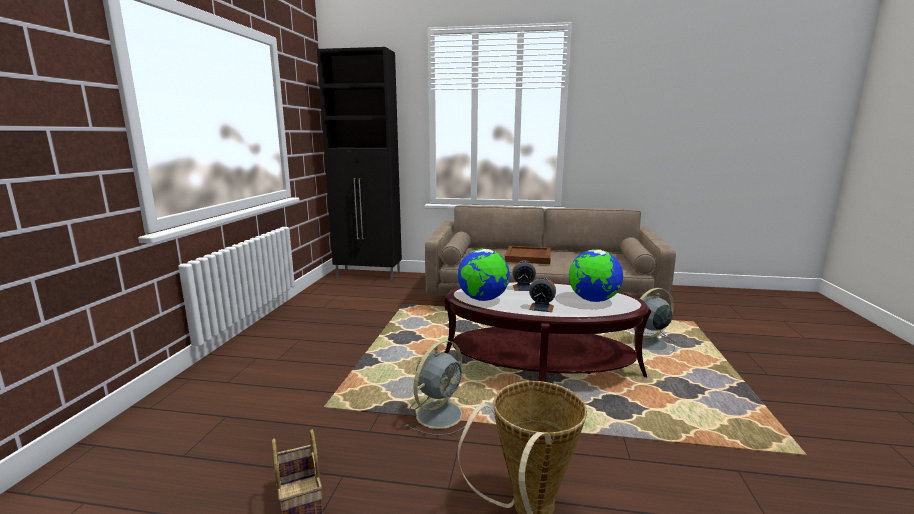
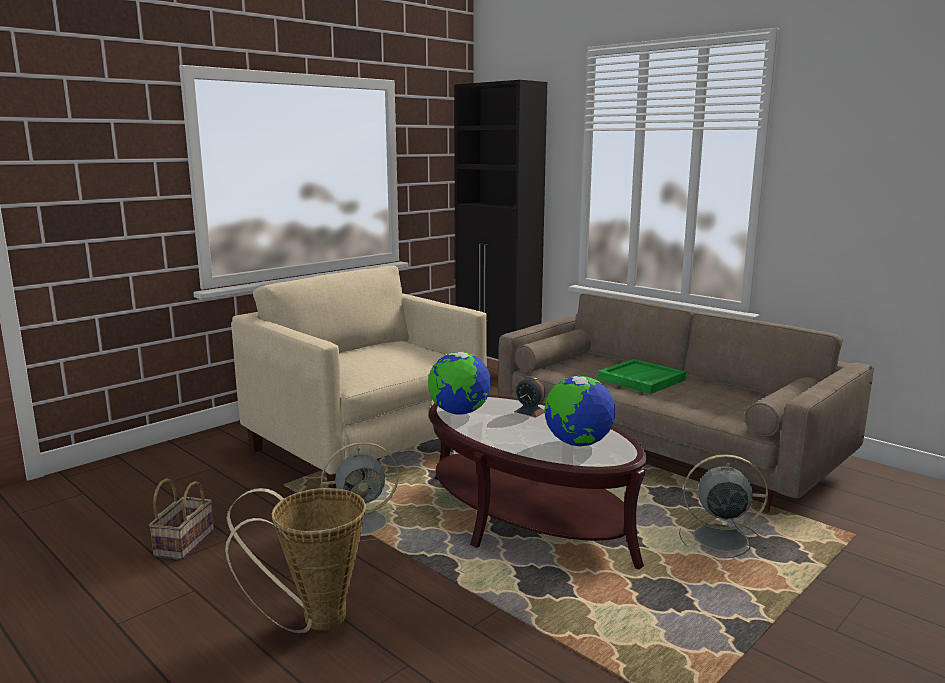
camera: 35 degrees right, 0 degrees up
(353, 354) = (367, 448): none -> beige armchair
(528, 257) = (641, 380): brown tray -> green tray
(541, 307) = (501, 436): alarm clock -> none

